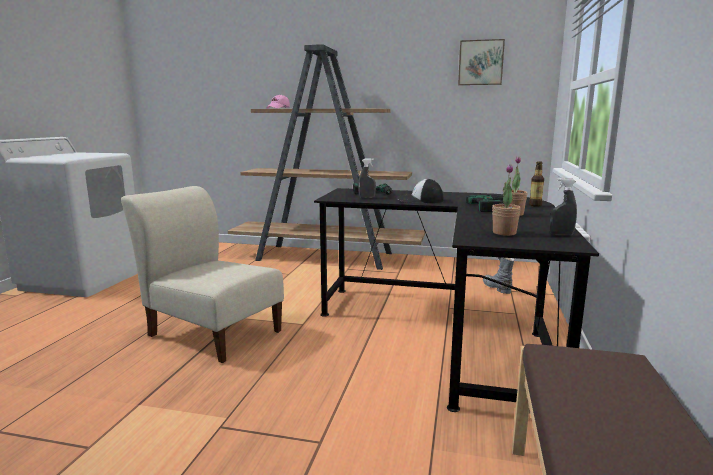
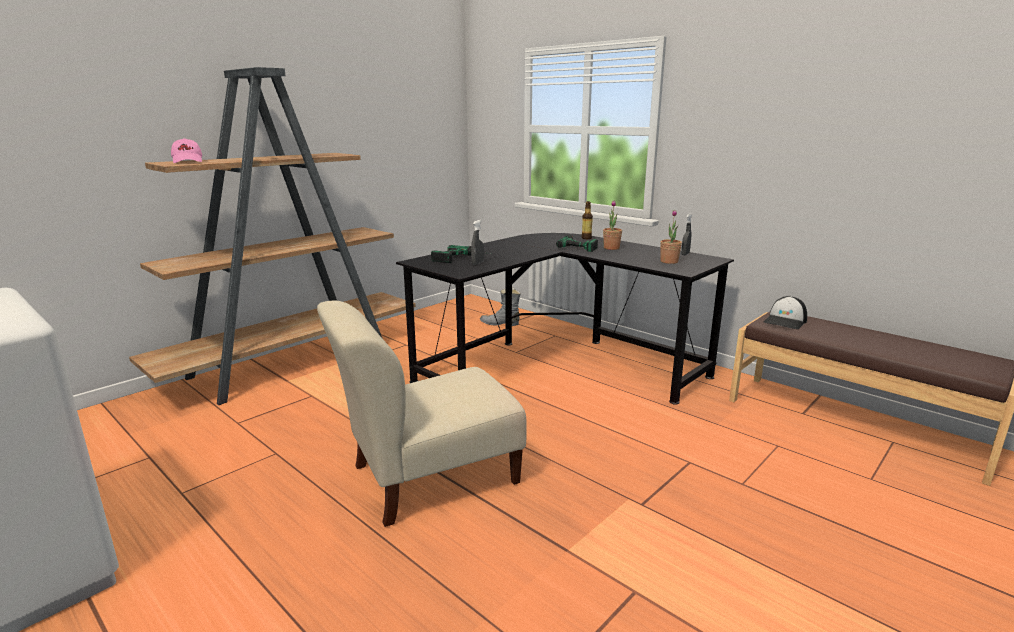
camera: 60 degrees left, 5 degrees up
(419, 200) = (520, 254): cap -> cap (785, 321)
(480, 62) = (407, 96): picture -> none

